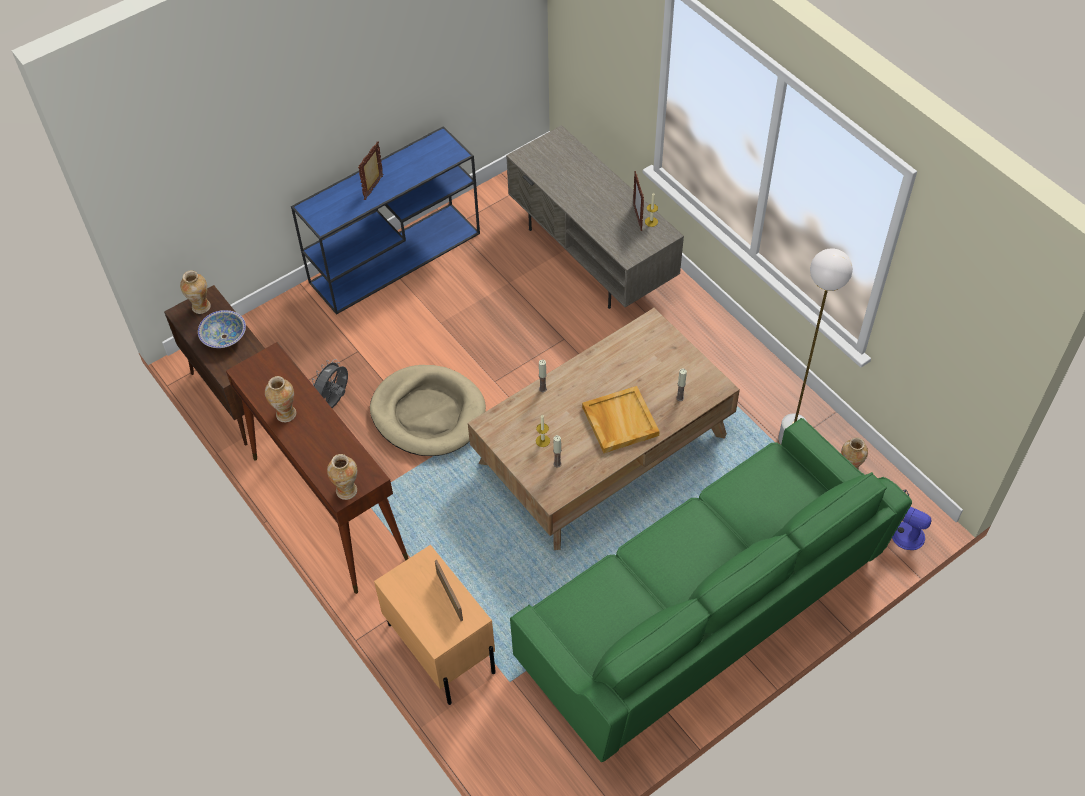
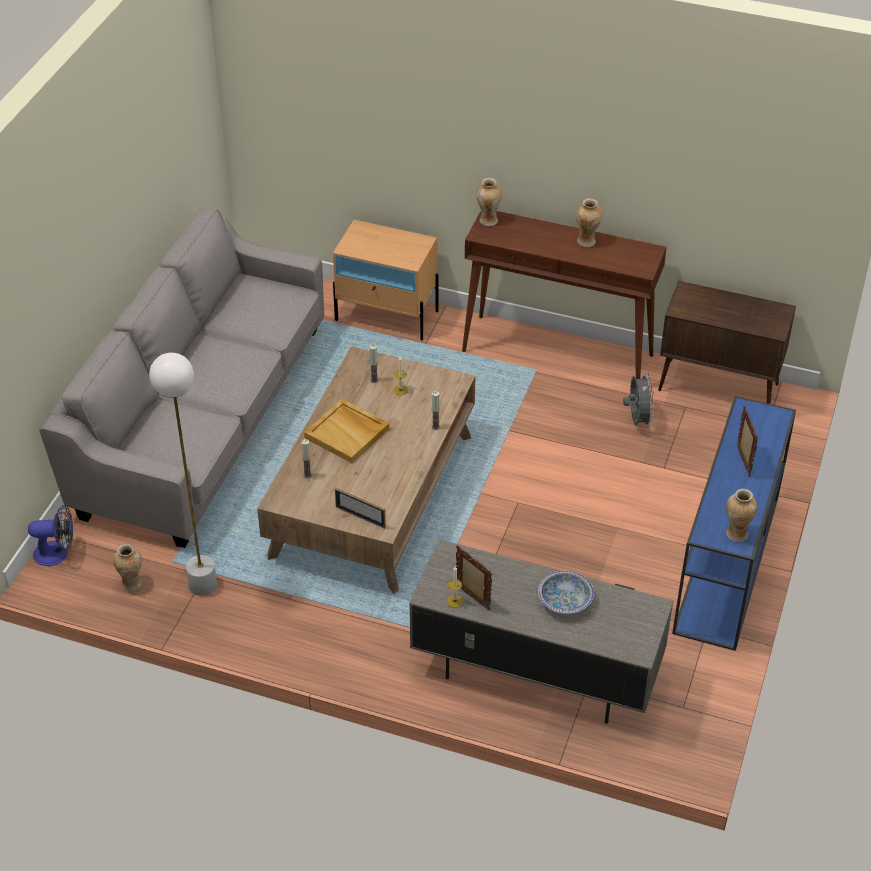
camera: 145 degrees right, 10 degrees down
(201, 307) = (771, 321): vase -> vase (736, 533)
(224, 336) = (724, 311): bowl -> bowl (565, 601)
(428, 413) = (549, 450): beige dog bed -> none
(449, 596) = (374, 251): picture frame -> picture frame (360, 517)
(700, 613) = (203, 419): green sofa -> grey sofa

